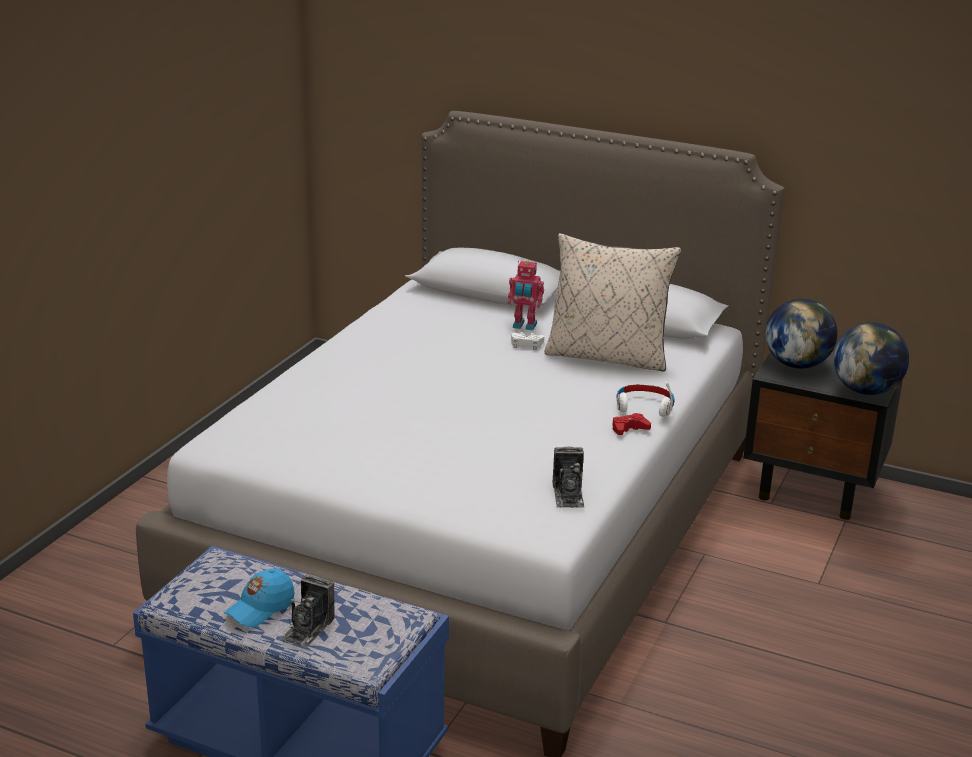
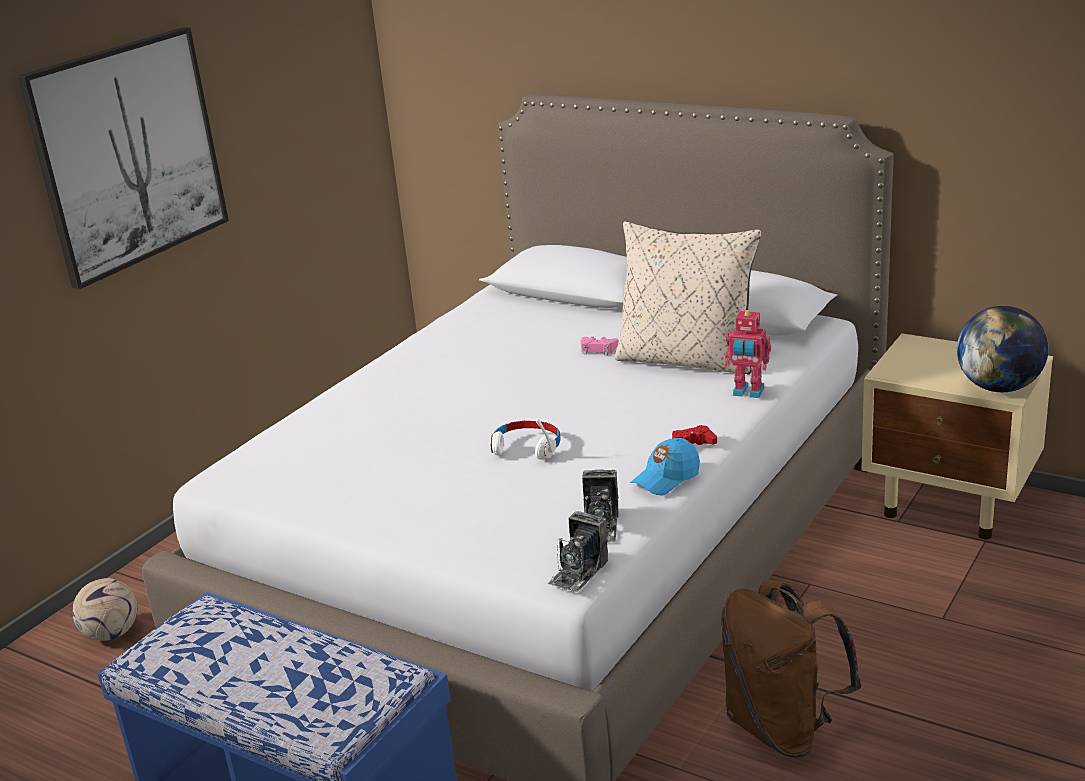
camera: 10 degrees right, 0 degrees up
(76, 589) = (111, 634): none -> football
(107, 145) = (128, 154): none -> picture
(260, 608) = (231, 668): blue cap -> blue cap (666, 479)
(308, 628) = (277, 692): camera -> camera (578, 572)
(524, 326) = (601, 329): toy robot -> toy robot (748, 392)
(526, 344) = (598, 349): white game controller -> pink game controller
(644, 407) = (716, 417): white headphones -> white headphones (527, 448)
(701, 671) = (783, 729): none -> brown backpack
(797, 365) = (920, 360): globe -> none
(814, 490) = (952, 504): black nightstand -> beige nightstand

